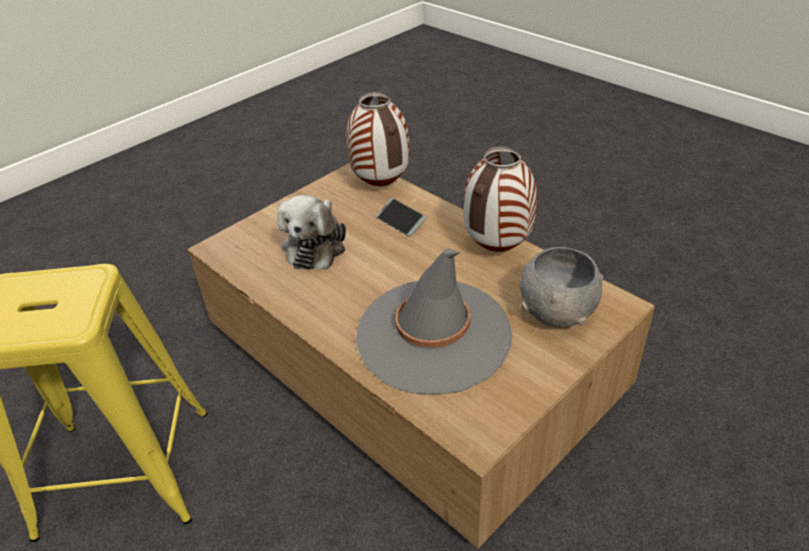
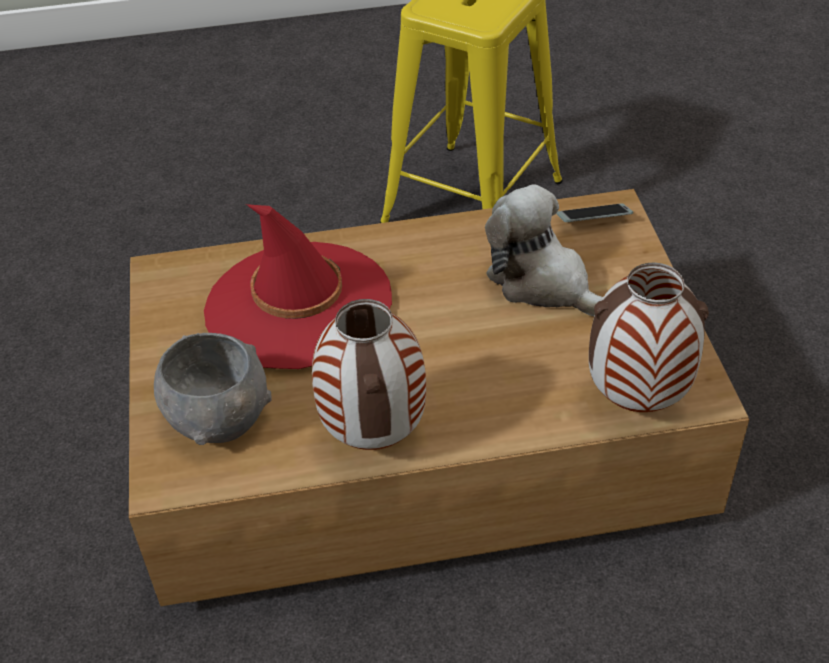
camera: 125 degrees right, 5 degrees up
(400, 222) = (522, 377): phone -> phone (593, 219)
(433, 335) = (298, 305): grey hat -> red hat

